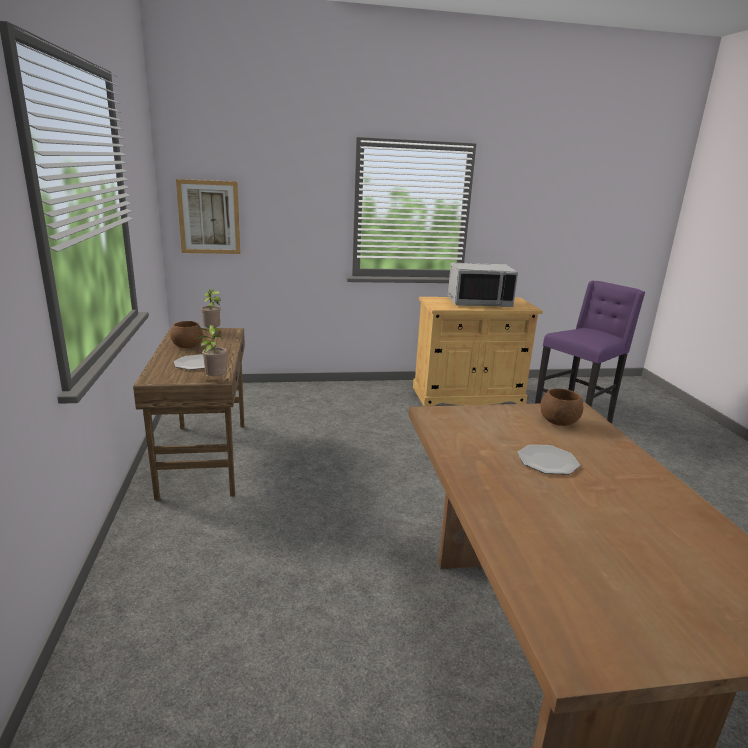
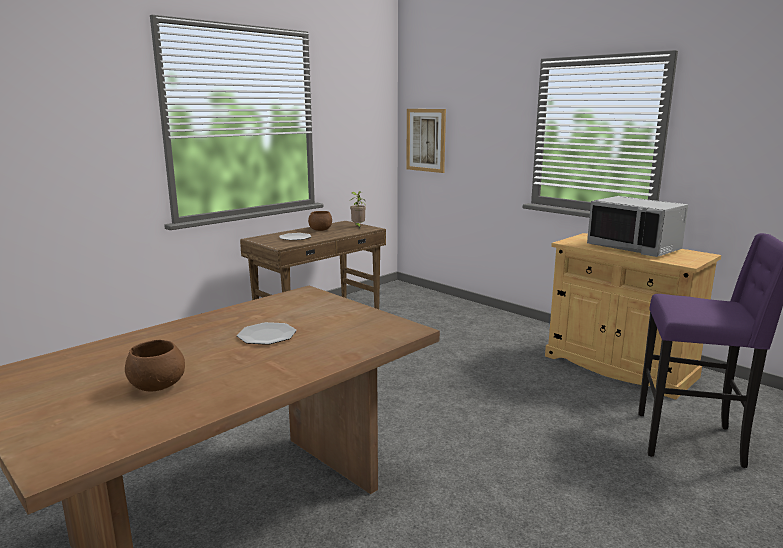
camera: 55 degrees right, 5 degrees down
(215, 380) = (276, 246): potted plant -> none
(558, 422) = (361, 327): brown bowl -> brown bowl (157, 386)

